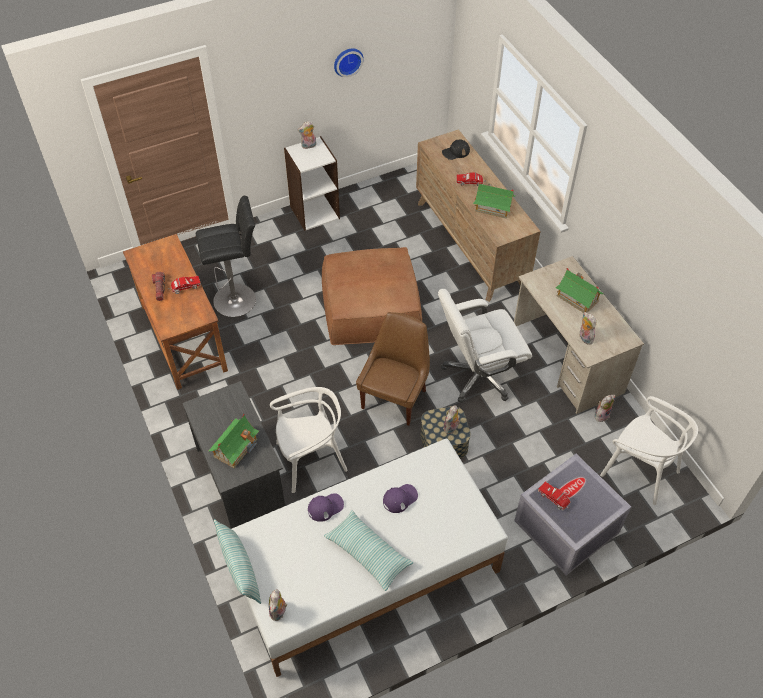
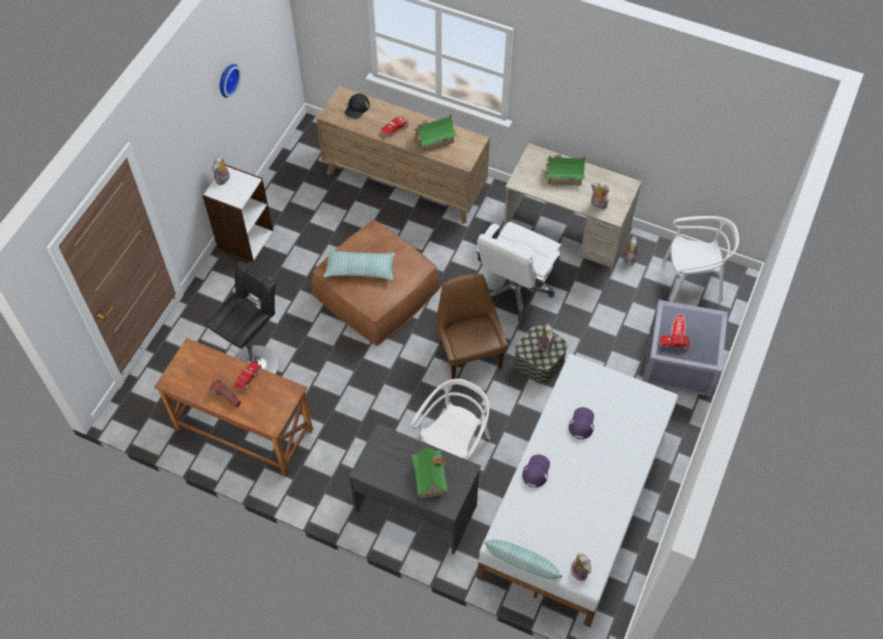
camera: 40 degrees left, 5 degrees up
(368, 553) = (599, 480): pillow -> pillow (360, 269)

